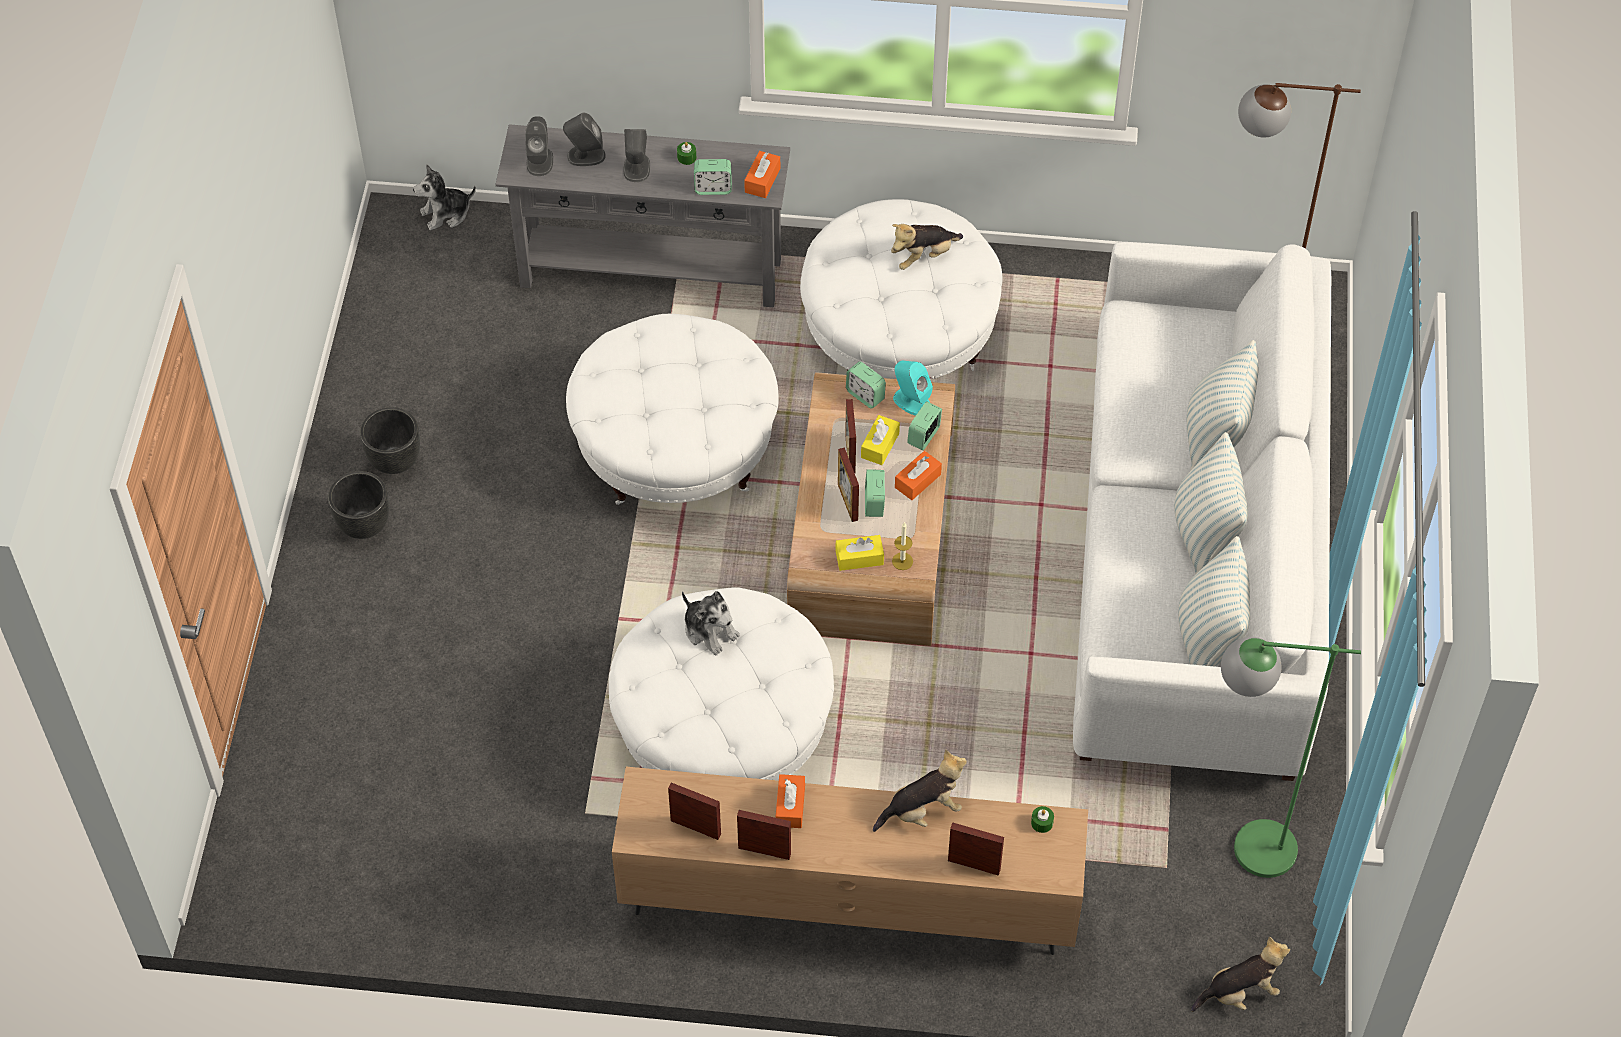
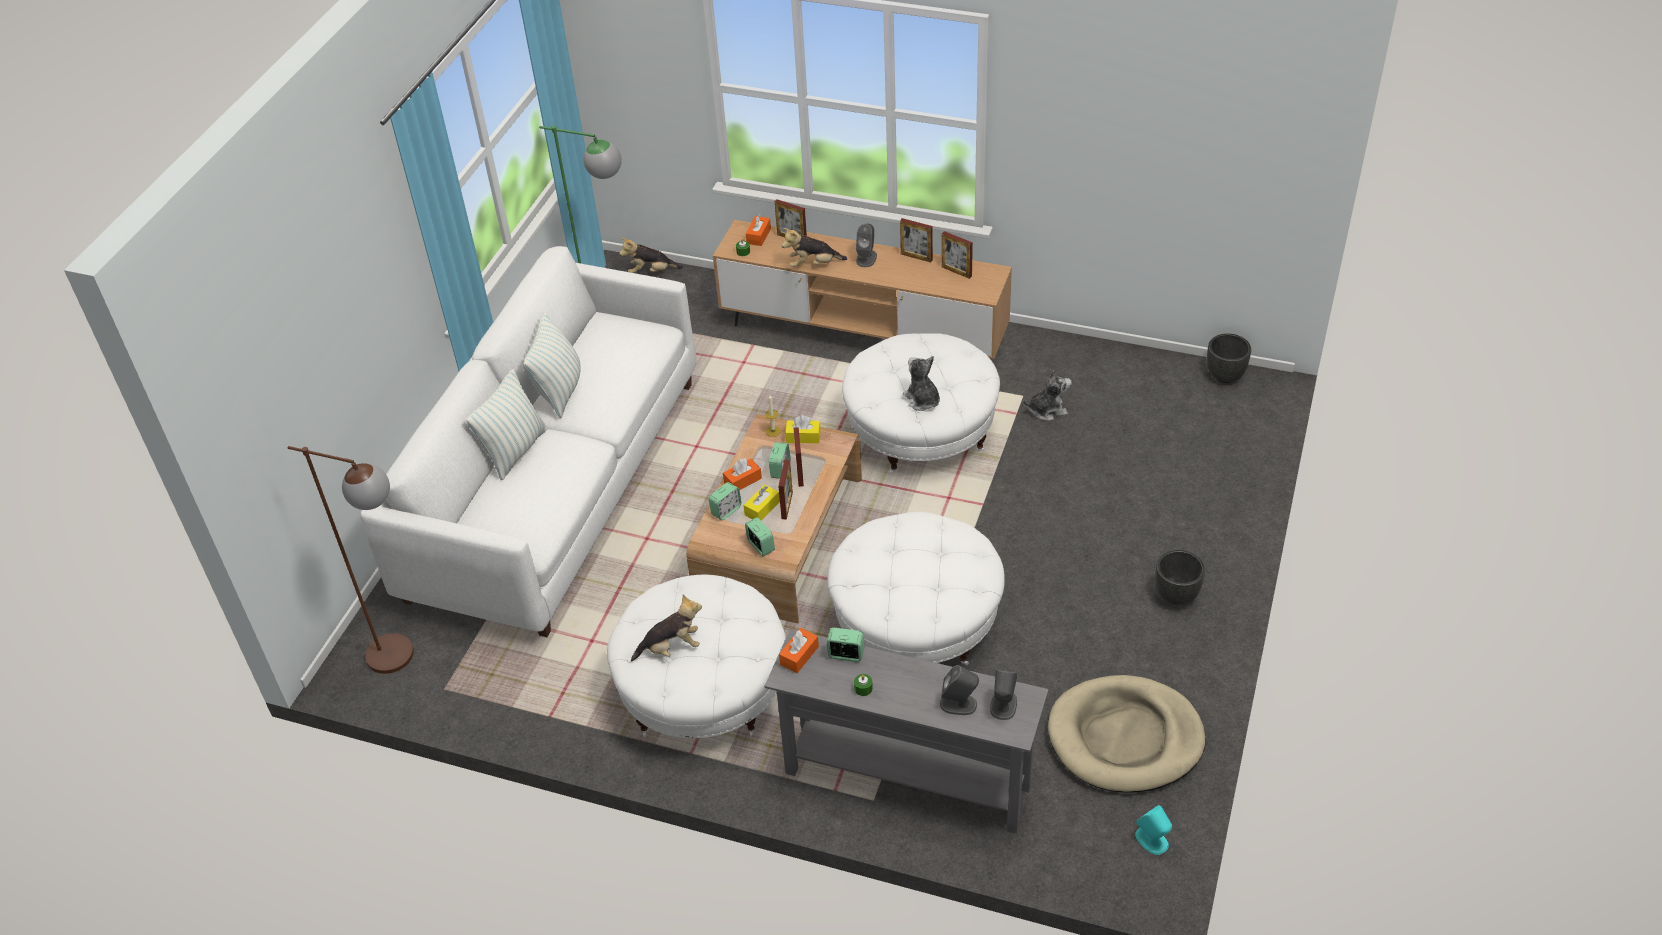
camera: 165 degrees left, 10 degrees down
(394, 461) = (1151, 643): black planter -> black planter (1225, 376)
(422, 348) = (1125, 738): none -> beige dog bed
(446, 214) = (1097, 875): plush toy -> plush toy (1047, 410)
(636, 168) = (912, 685): grey speaker -> grey speaker (866, 258)
(790, 806) = (894, 275): orange tissue box -> orange tissue box (758, 236)
(911, 401) = (726, 537): turquoise speaker -> turquoise speaker (1152, 840)
(1208, 637) = (590, 335): pillow -> none

